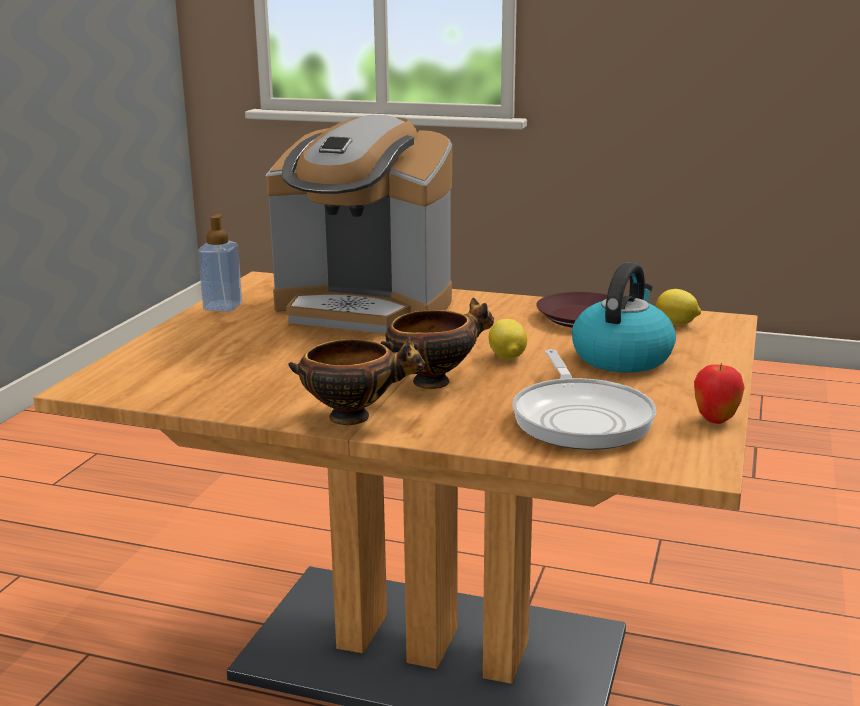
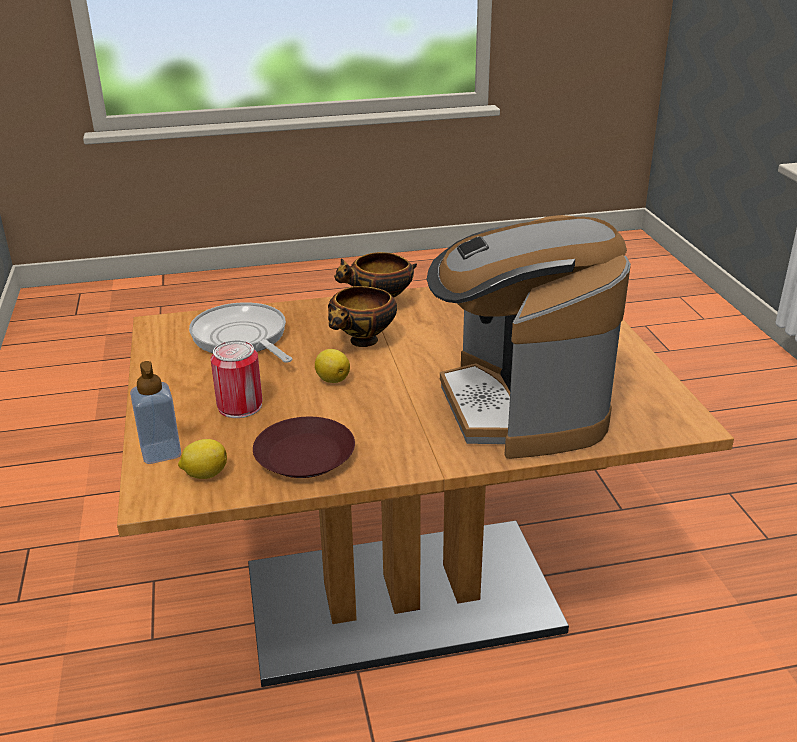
camera: 150 degrees right, 10 degrees up
(223, 307) = (638, 371): soap dispenser -> soap dispenser (161, 452)
(365, 308) = (520, 407): coffee machine -> coffee machine turned 90 degrees counterclockwise
(622, 357) = (240, 406): kettle -> can
(715, 420) = (152, 360): apple -> none

